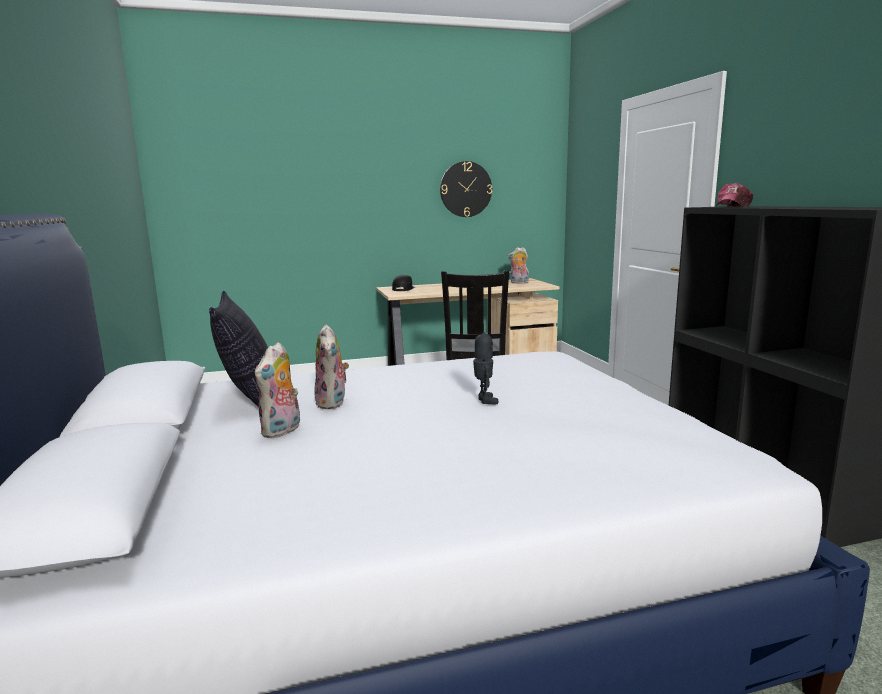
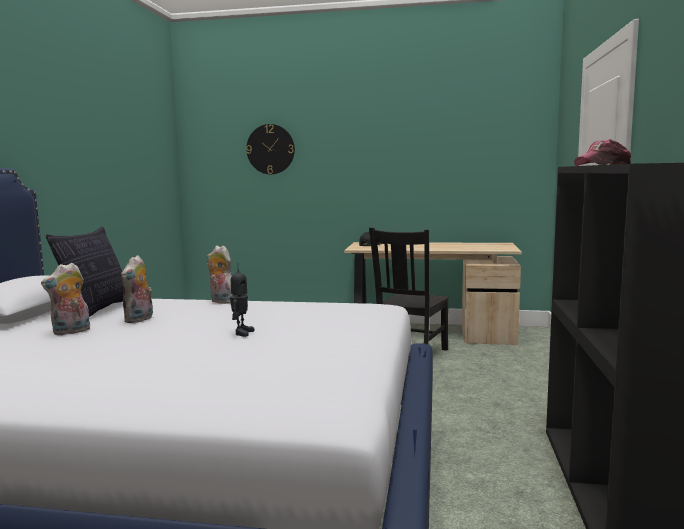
camera: 25 degrees right, 5 degrees down
(465, 189) = (444, 153): wall clock -> wall clock (270, 149)
(518, 283) = (488, 246): plush toy -> plush toy (221, 301)

